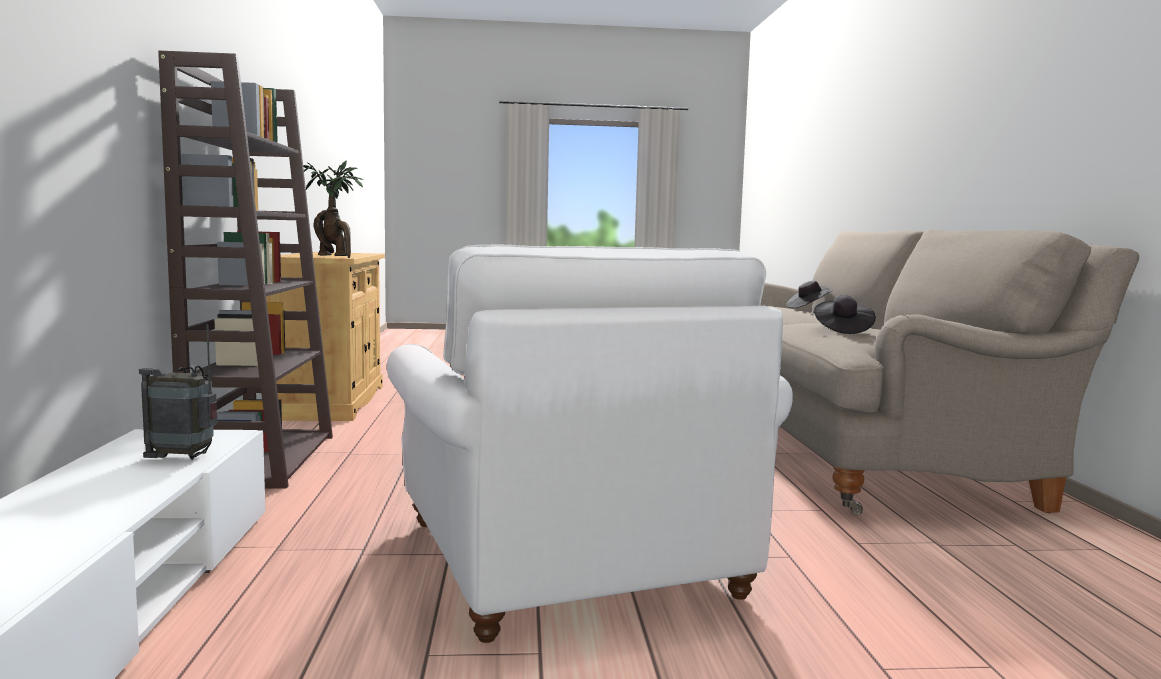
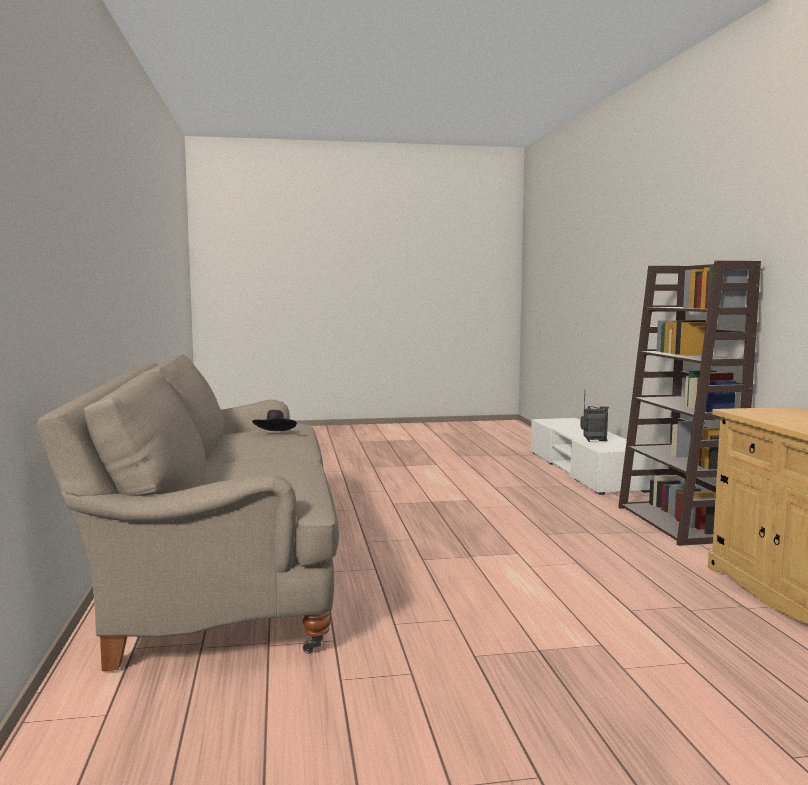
camera: 175 degrees right, 0 degrees up
(335, 257) = (751, 412): potted plant -> none
(568, 559) = (444, 487): white armchair -> none
(808, 308) = (223, 477): black hat -> none

